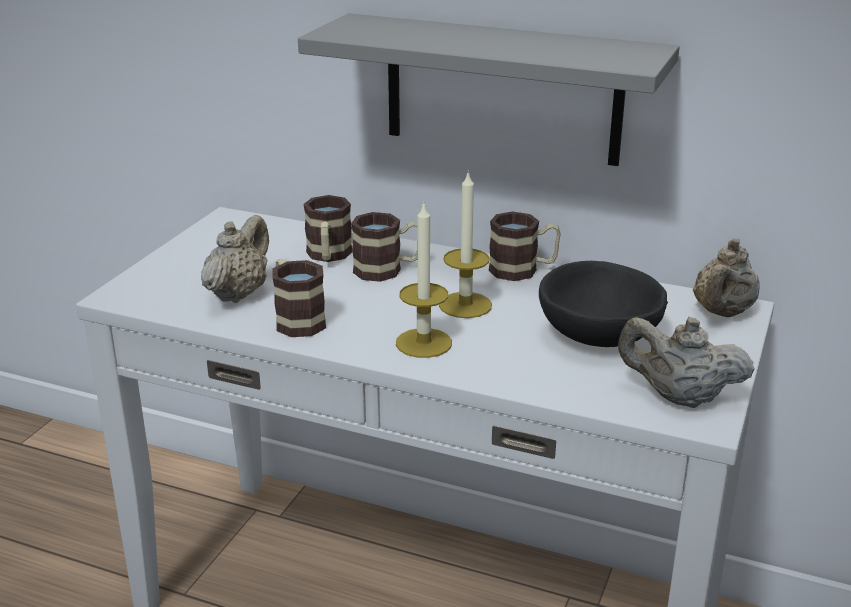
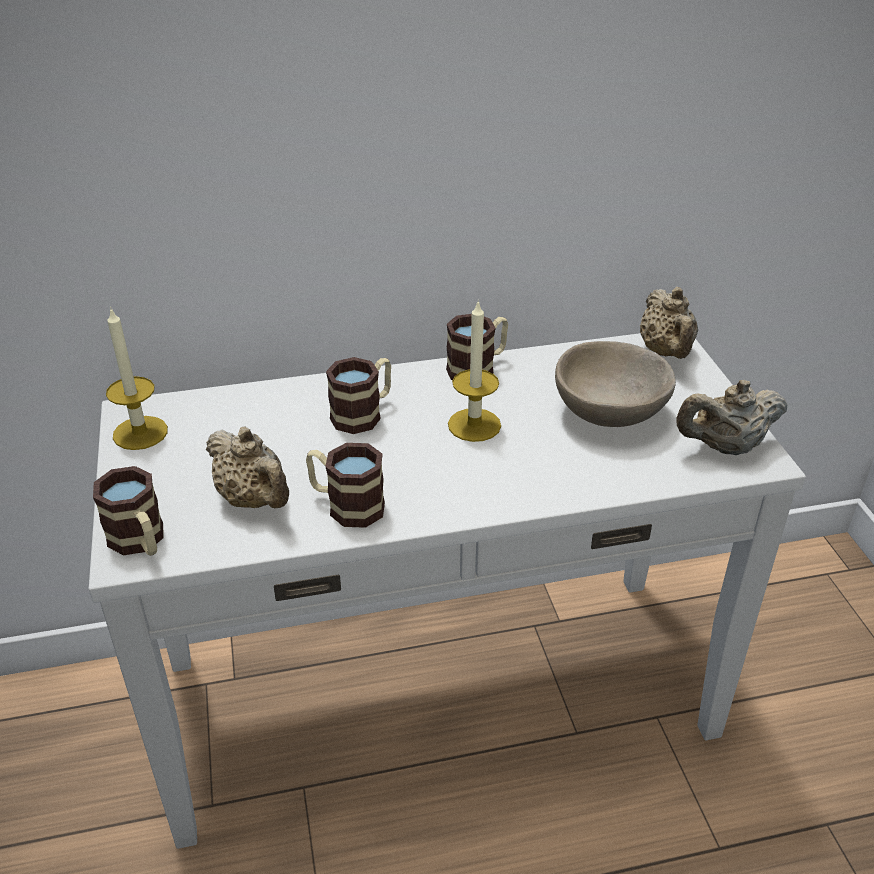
camera: 35 degrees left, 10 degrees up
(238, 293) = (254, 500): beige teapot -> beige teapot turned 150 degrees clockwise
(328, 256) = (290, 419): mug -> mug (140, 542)
(423, 343) = (486, 480): candle -> candle (140, 433)
(502, 90) = (426, 199): grey shelf -> none
(597, 337) = (609, 414): black bowl -> beige bowl

